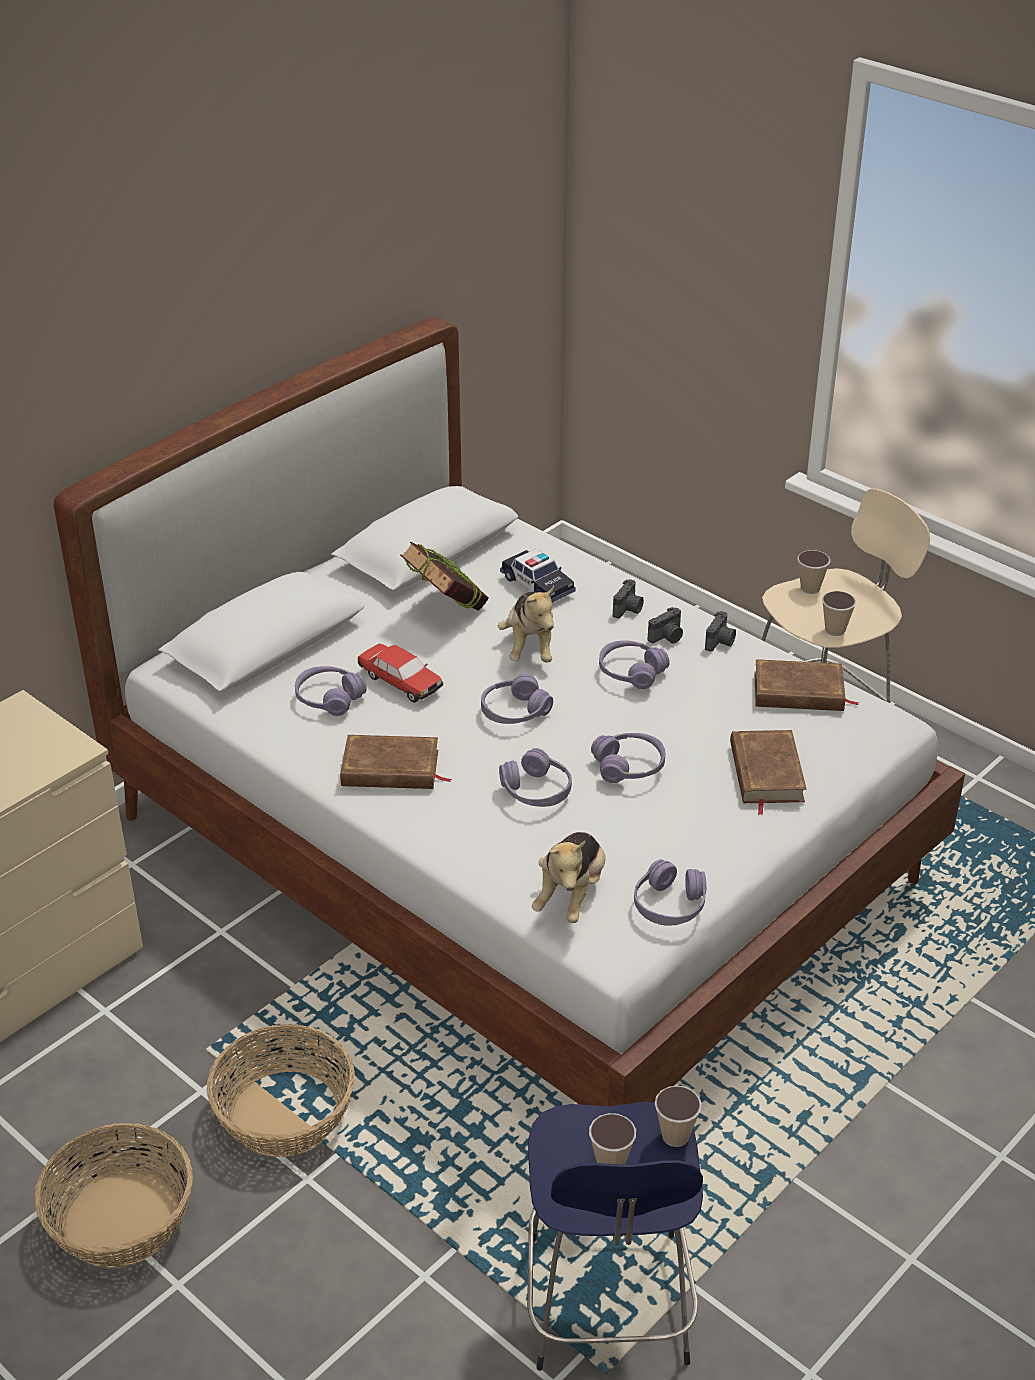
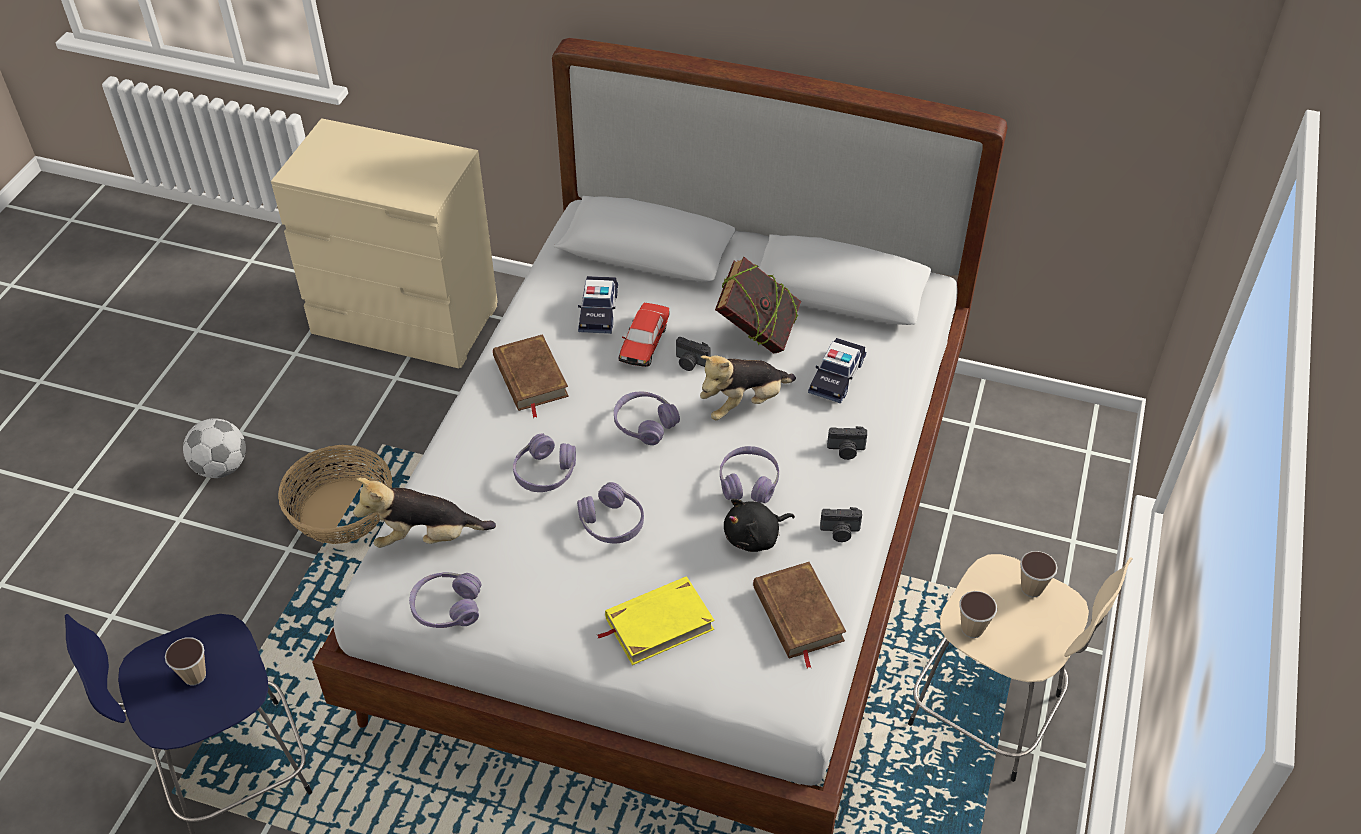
camera: 65 degrees right, 10 degrees up
(120, 1219) = (222, 467): basket -> football
(329, 698) = (598, 311): purple headphones -> toy car
(667, 637) = (820, 491): camera -> camera (690, 363)
(675, 1136) = (233, 707): cup -> none
(697, 689) = (754, 537): none -> black plush toy
(765, 773) = (658, 624): brown book -> yellow book

